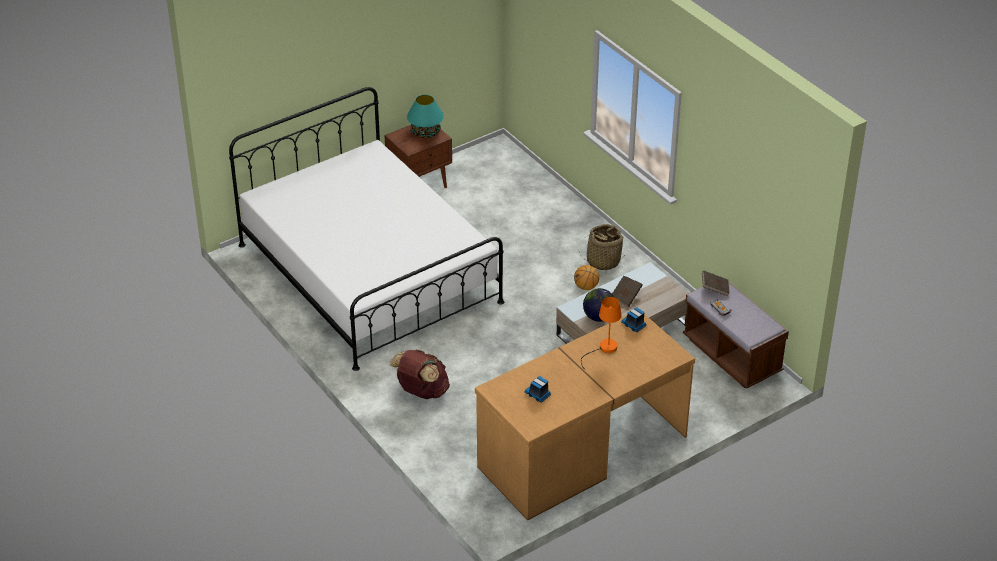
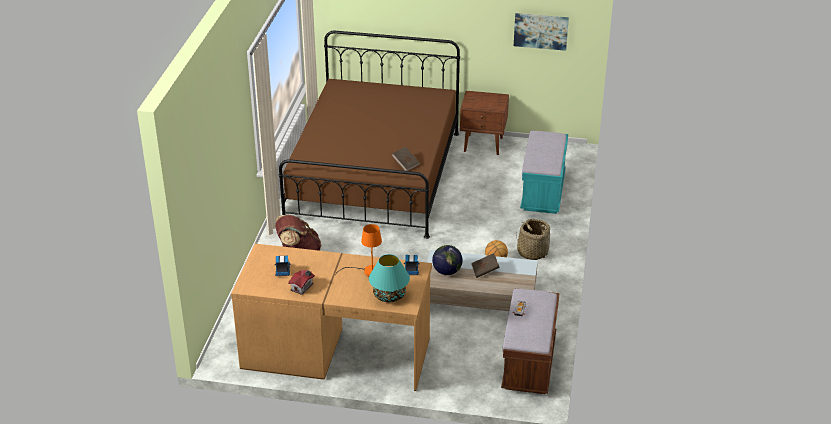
camera: 45 degrees right, 5 degrees down
(369, 273) = (374, 175): white bed -> brown bed
(425, 132) = (493, 101): turquoise table lamp -> turquoise table lamp (389, 295)
(451, 34) = (541, 31): none -> picture
(534, 201) = (543, 192): none -> turquoise bench
(576, 396) = (303, 287): none -> toy house
(715, 289) = (537, 295): brown book -> brown book (406, 164)

